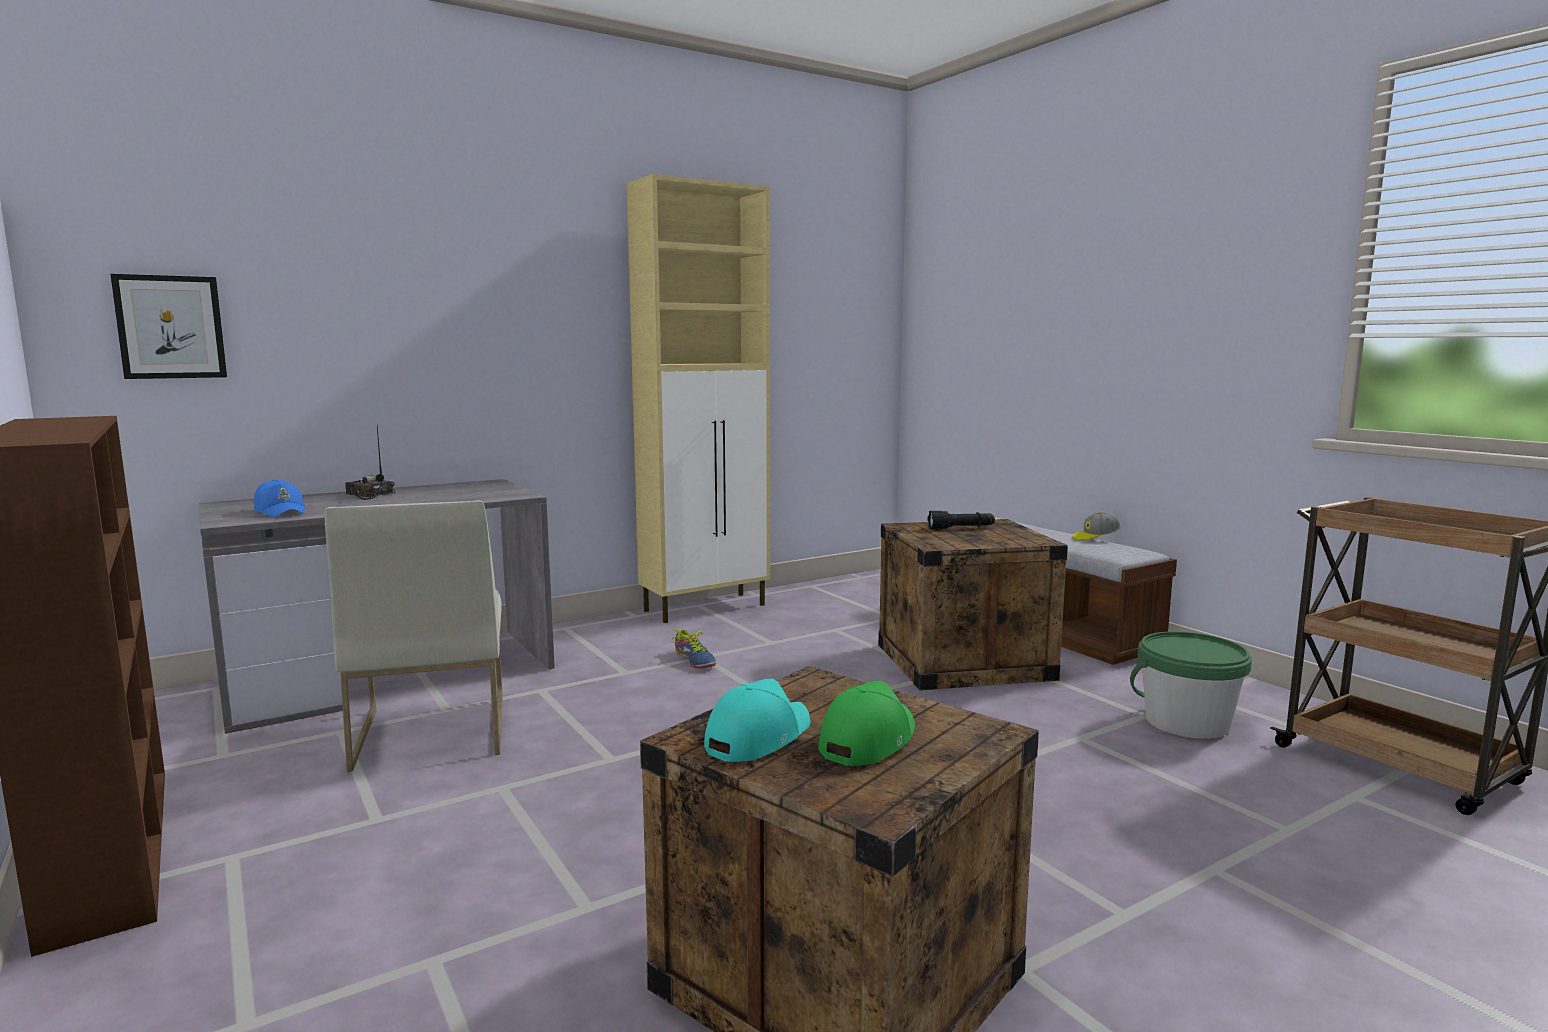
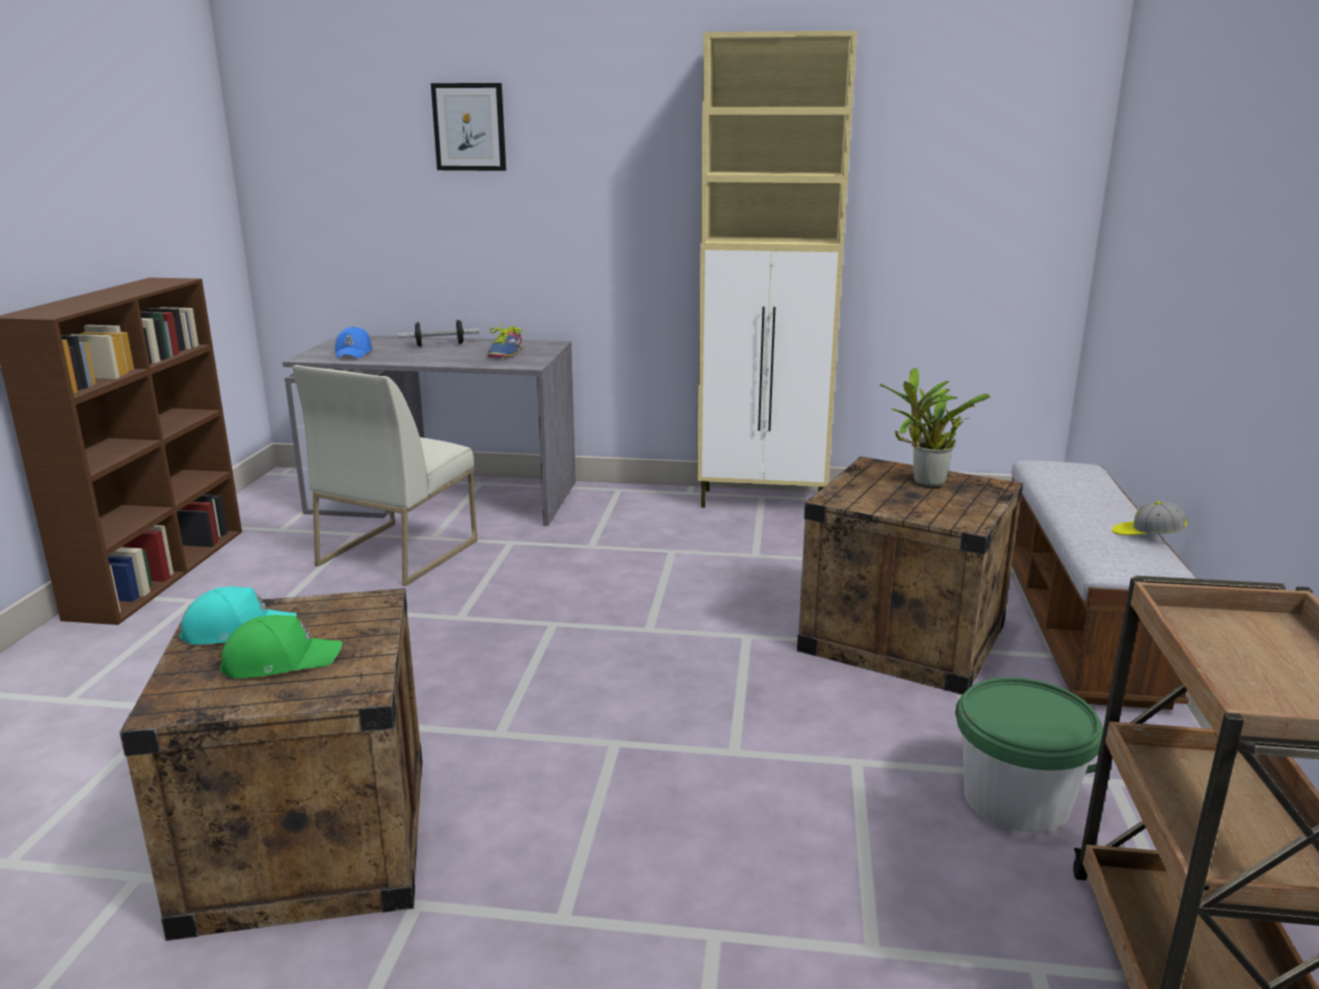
camera: 40 degrees right, 10 degrees up
(170, 327) = (321, 195): picture -> picture (469, 127)
(368, 495) = (440, 345): radio -> dumbbell
(695, 660) = (661, 552): shoe -> shoe (506, 353)
(961, 528) = (925, 484): black flashlight -> potted plant

